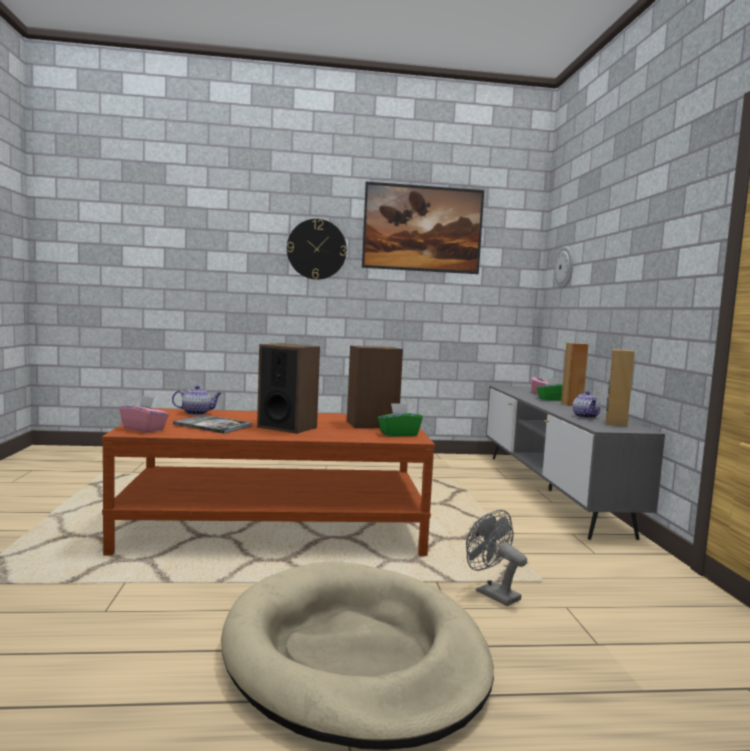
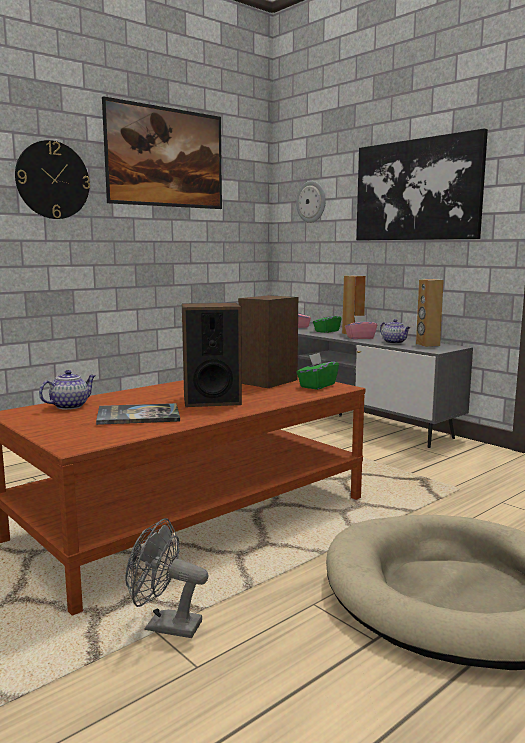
camera: 35 degrees left, 5 degrees up
(144, 429) = (81, 438): pink tissue box -> pink tissue box (360, 338)
(492, 593) = (449, 510): grey fan -> grey fan (164, 626)
(635, 252) = (417, 190): none -> picture

